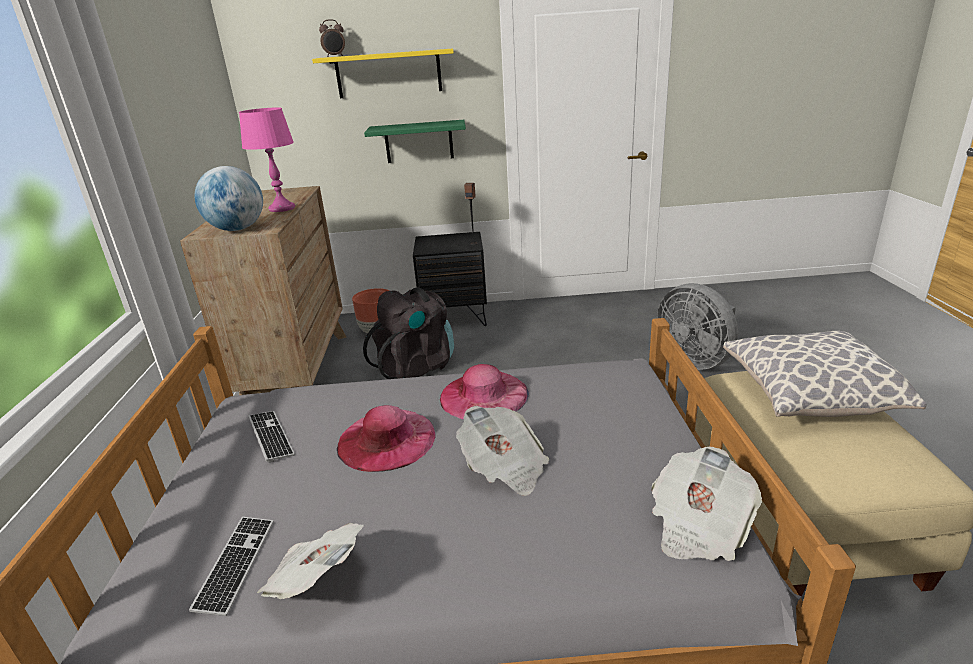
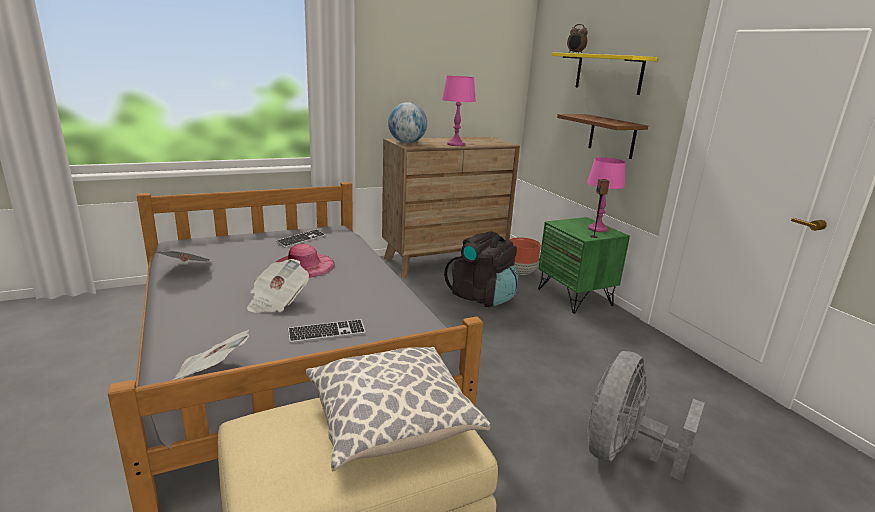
camera: 65 degrees right, 5 degrees down
(236, 565) = (200, 253): keyboard -> keyboard (327, 333)
(419, 141) = (612, 136): green shelf -> brown shelf
(454, 239) = (597, 229): none -> pink table lamp
(455, 317) = (575, 297): black nightstand -> green nightstand
(483, 395) = (362, 285): pink hat -> none

